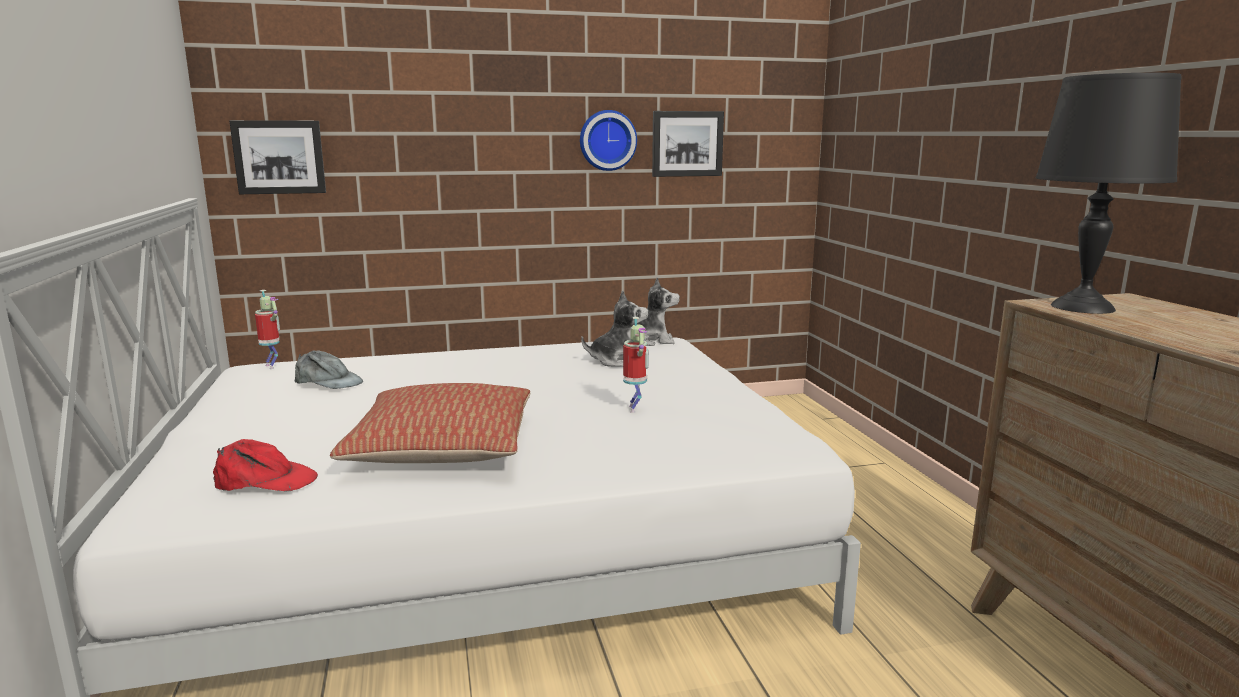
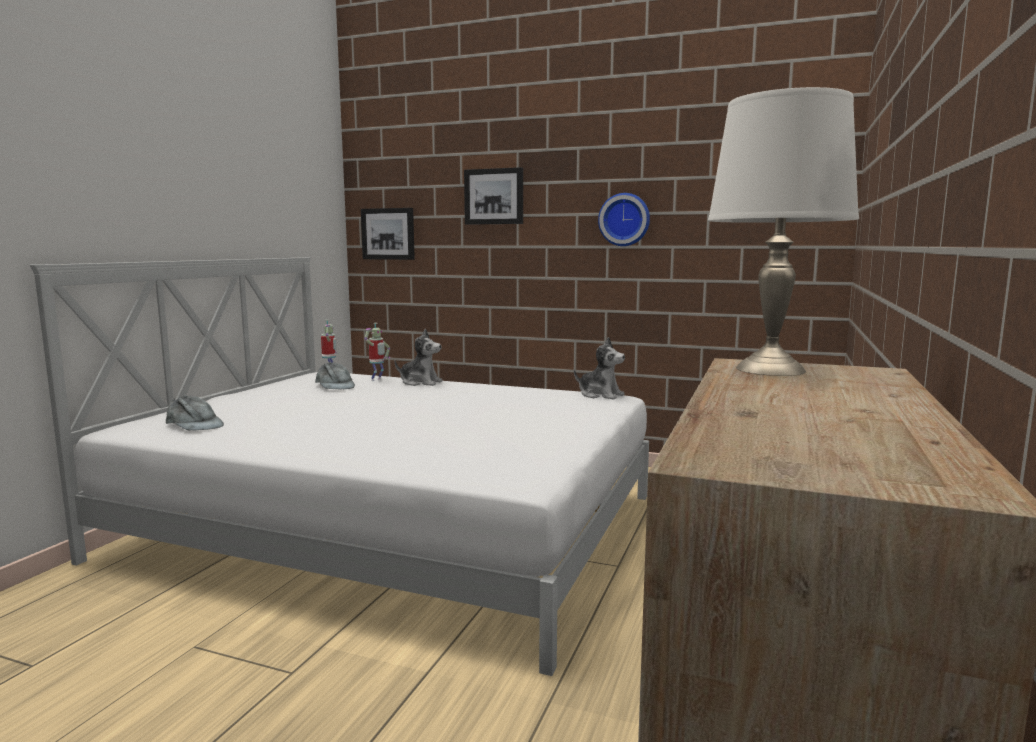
camera: 35 degrees right, 5 degrees down
(265, 481) = (194, 424): red cap -> grey cap
(442, 449) = (305, 428): pillow -> none
(617, 361) = (538, 402): plush toy -> plush toy (420, 382)
(635, 409) = (462, 430): toy robot -> toy robot (377, 380)
(687, 143) = (701, 222): picture -> picture (494, 196)
(1082, 307) = (771, 369): black table lamp -> white table lamp

